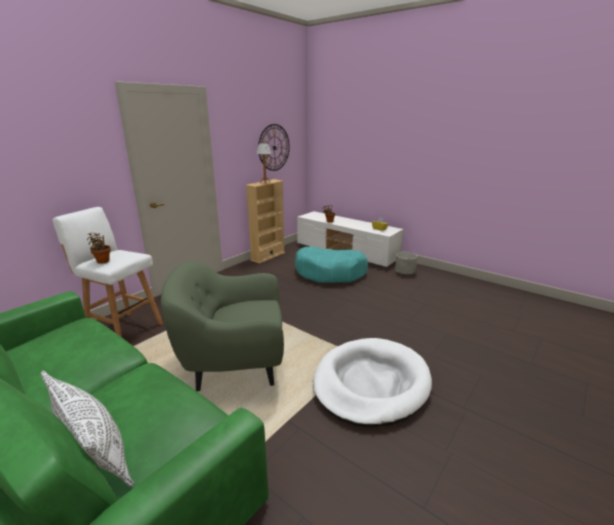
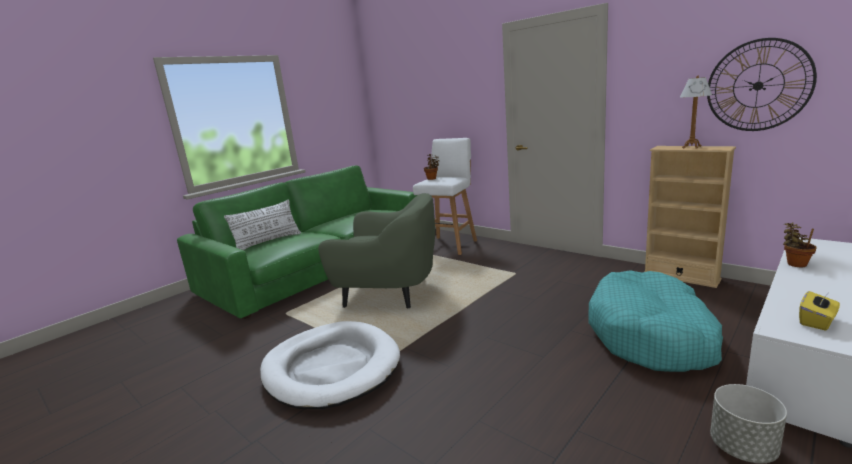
camera: 95 degrees right, 5 degrees down
(233, 364) = (389, 293): green armchair -> green armchair turned 105 degrees clockwise

